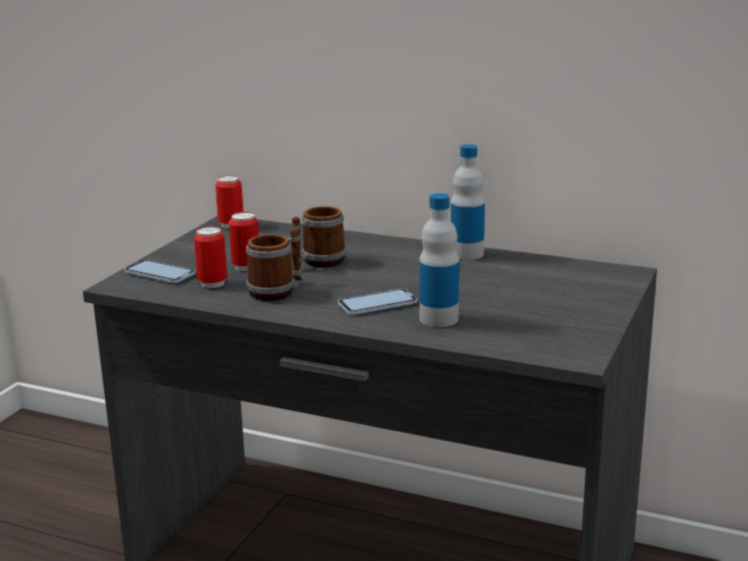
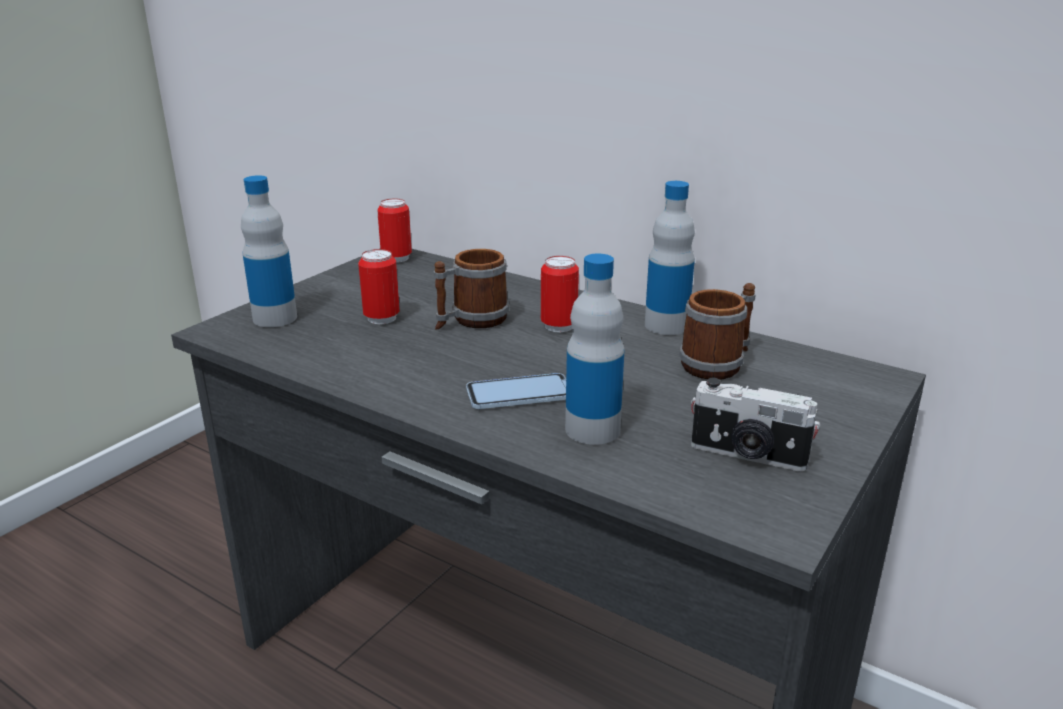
camera: 10 degrees right, 5 degrees up
(160, 273) = (275, 318): phone -> bottle
(212, 283) = (327, 339): can -> can (559, 326)
(278, 290) = (401, 357): mug -> mug (718, 363)
(548, 323) = (748, 455): none -> camera

